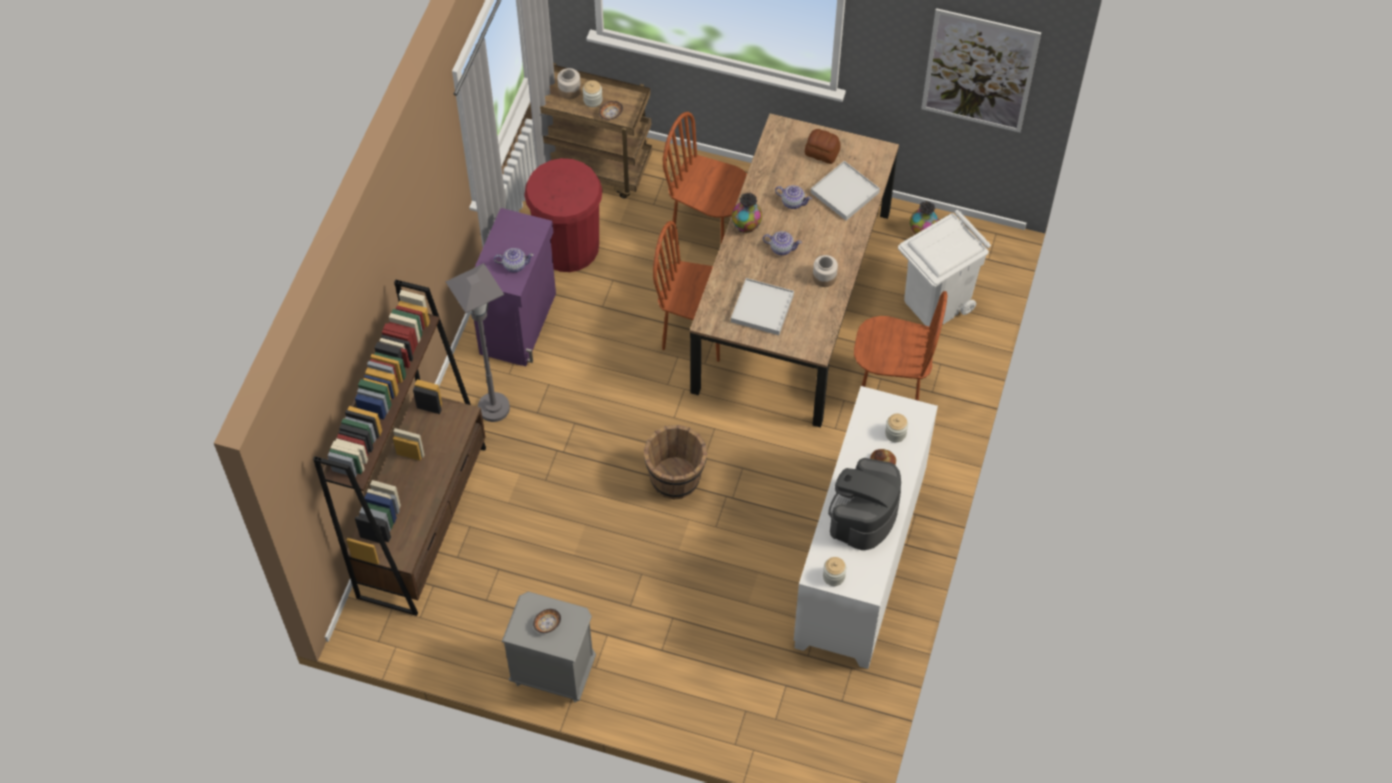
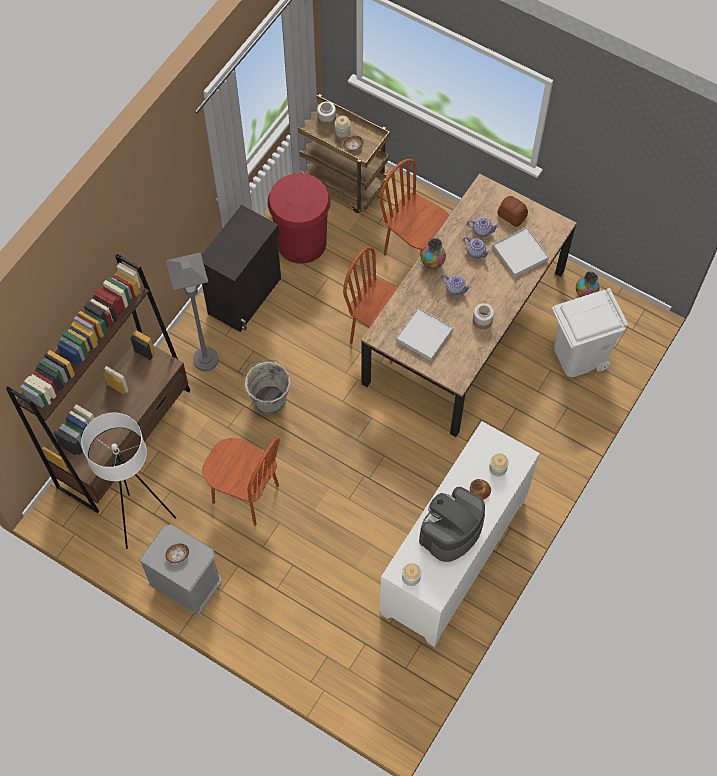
camera: 15 degrees right, 5 degrees up
(475, 611) = (143, 521): none -> white floor lamp
(514, 265) = (237, 254): teapot -> teapot (482, 230)
(519, 323) = (246, 296): purple cabinet -> black cabinet
(585, 436) = (268, 400): none -> grey bucket
(675, 479) = (329, 452): brown bucket -> none
(891, 388) = (522, 418): brown chair -> brown chair (245, 494)
(979, 71) = (649, 180): picture -> none

